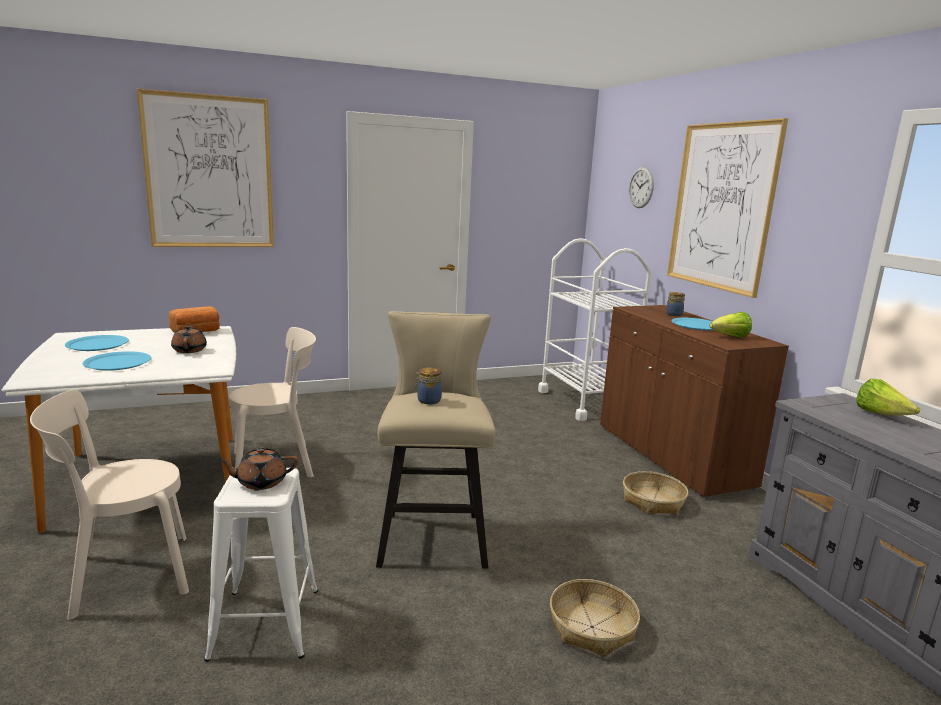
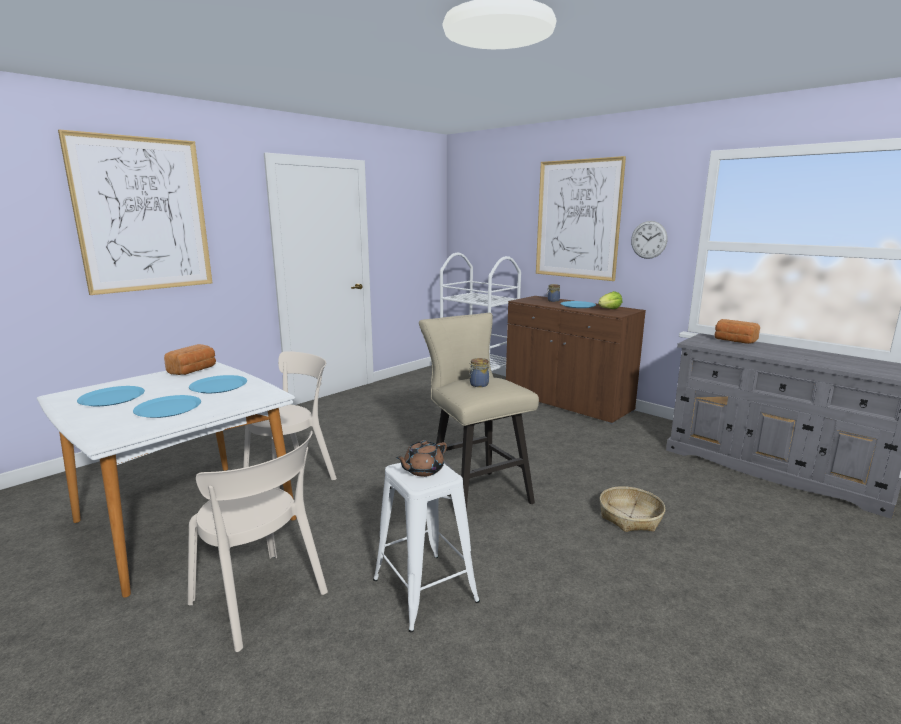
camera: 25 degrees left, 0 degrees up
(124, 576) = (262, 601): beige chair -> beige chair turned 90 degrees counterclockwise
(190, 350) = (218, 385): brown teapot -> blue plate
(641, 187) = (500, 209): wall clock -> wall clock (649, 239)
(652, 501) = (585, 433): basket -> none
(880, 415) = (734, 341): lettuce -> bread

